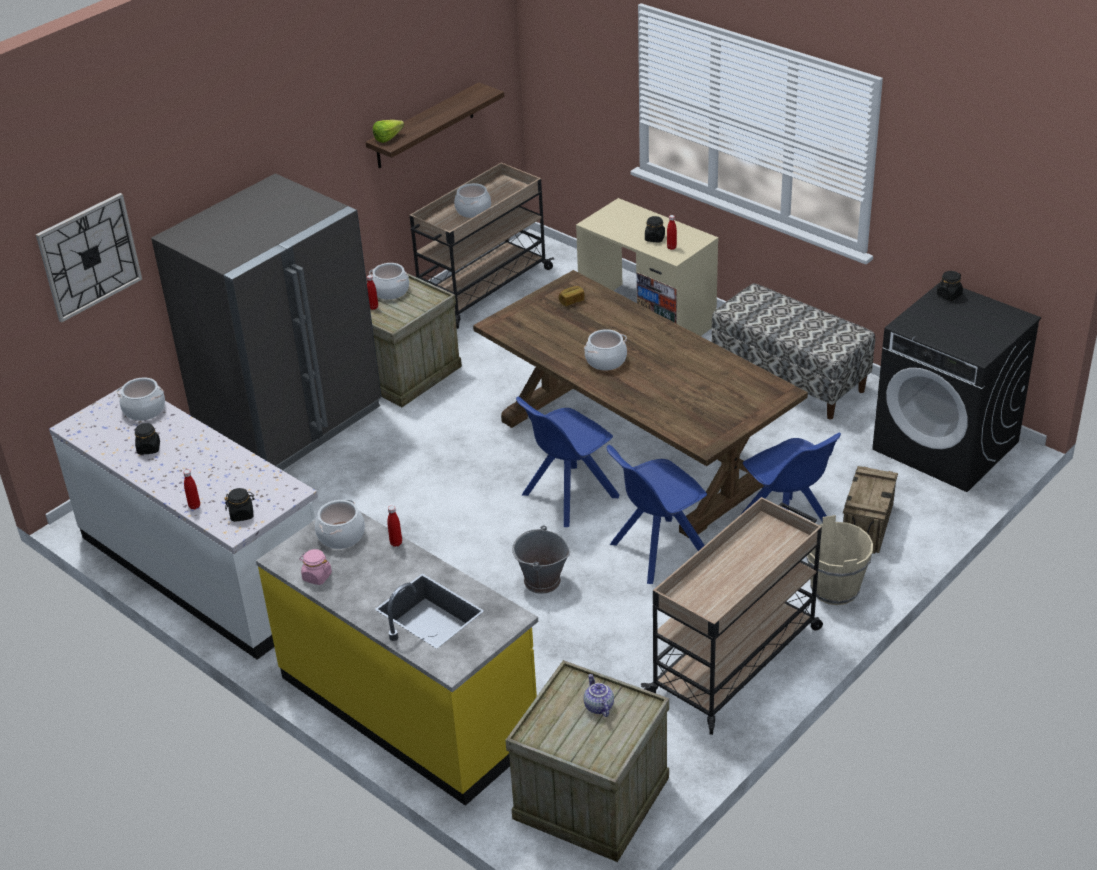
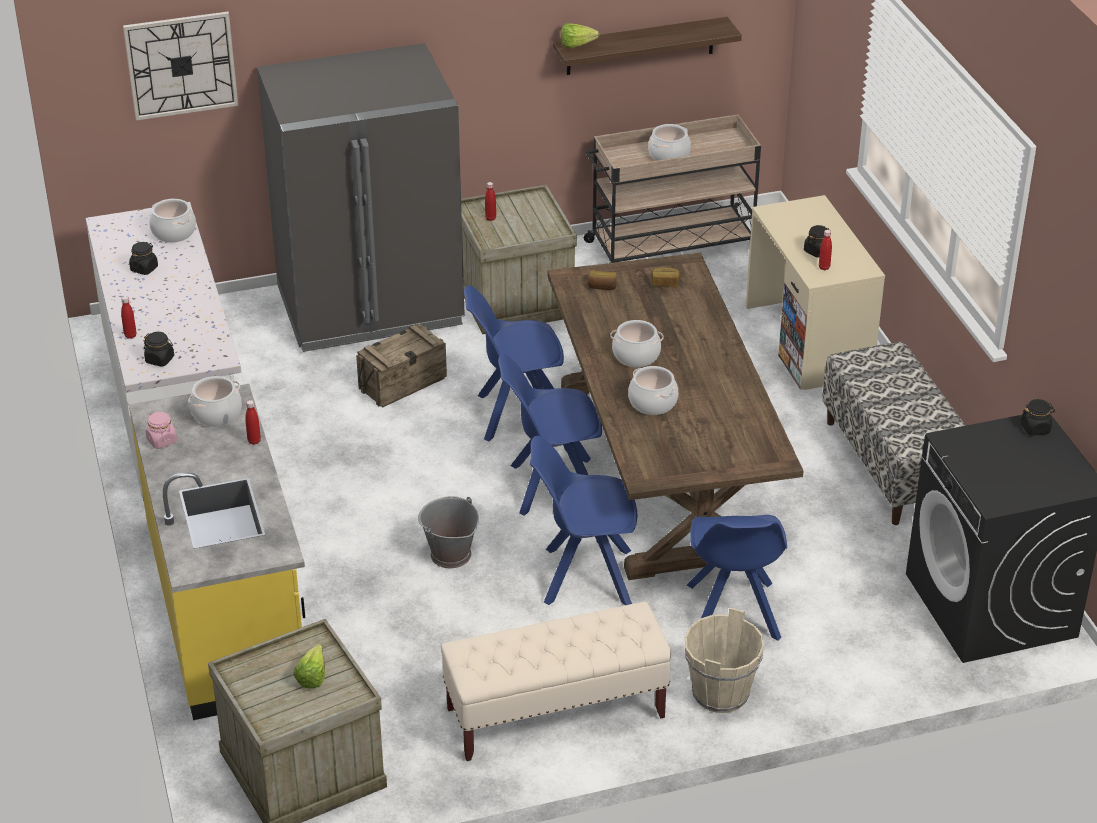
camera: 30 degrees right, 0 degrees up
(390, 291) = (521, 208): cooking pot -> cooking pot (652, 402)
(488, 456) = (516, 415): none -> blue chair
(528, 321) = (602, 287): none -> bread
(598, 706) = (314, 674): teapot -> lettuce
(736, 660) = (555, 713): beige cart -> beige bench
(866, 525) = (819, 647): crate -> crate (402, 383)

